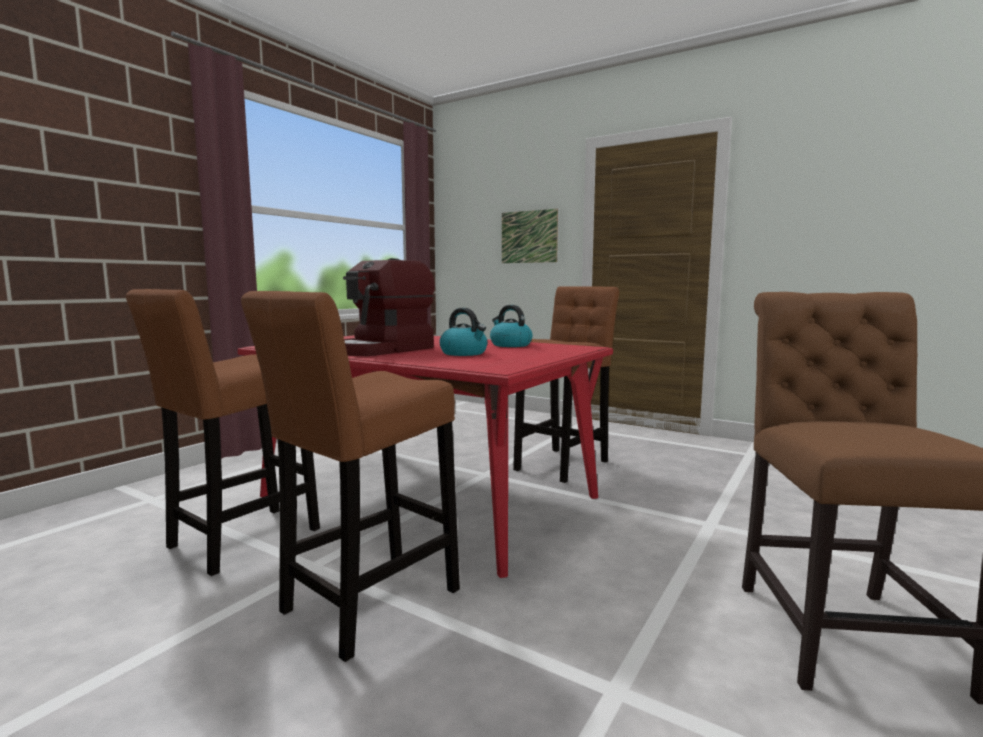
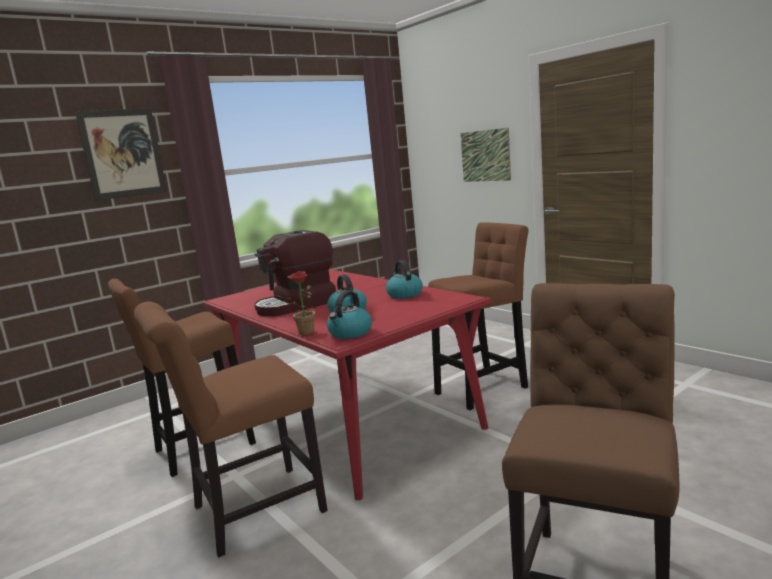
camera: 20 degrees right, 5 degrees up
(122, 152) = (123, 153): none -> picture
(364, 605) = (251, 512): brown stool -> brown chair
(435, 365) = (303, 333): none -> potted plant
(499, 365) = (350, 333): none -> kettle

